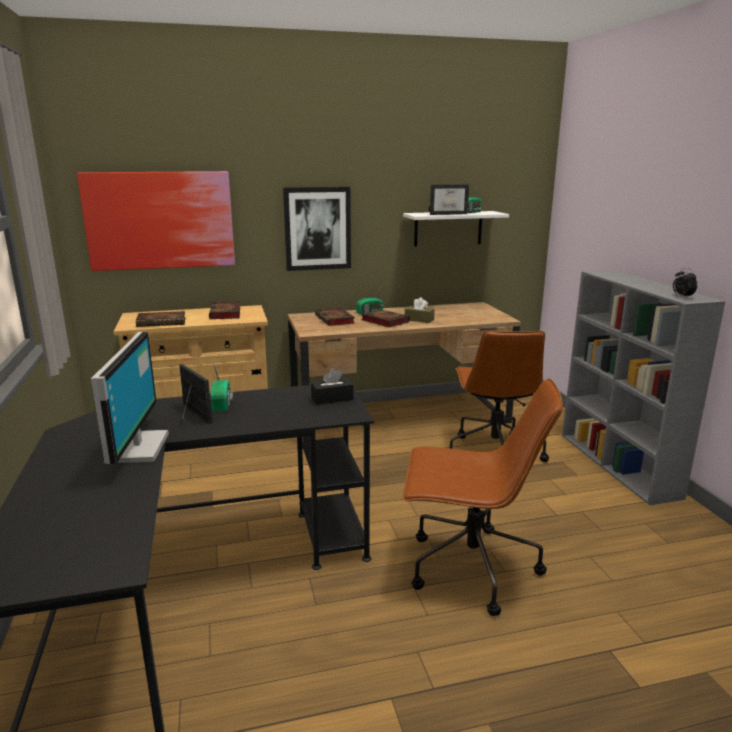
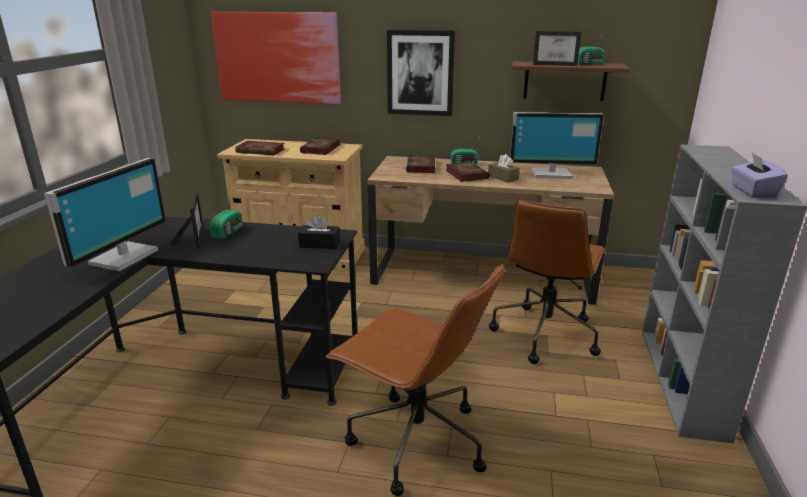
camera: 25 degrees right, 5 degrees up
(448, 228) = (564, 81): white shelf -> brown shelf
(453, 312) = (551, 174): none -> monitor
(682, 297) = (752, 192): alarm clock -> purple tissue box

